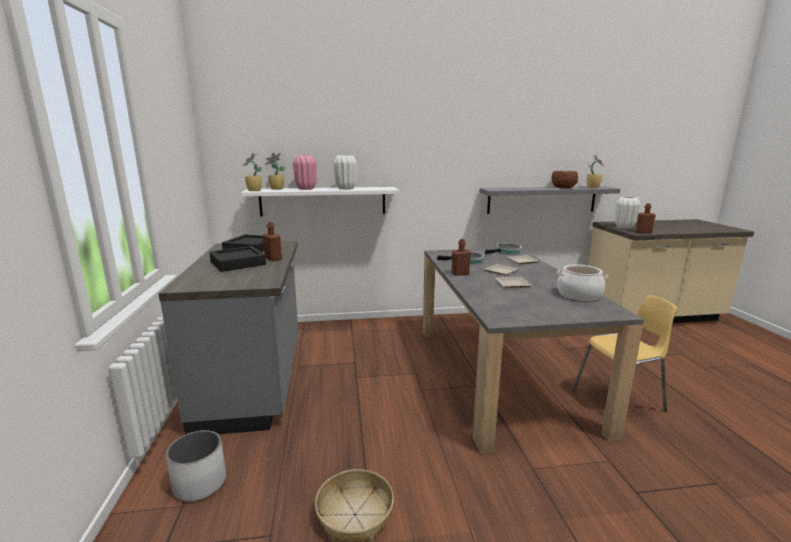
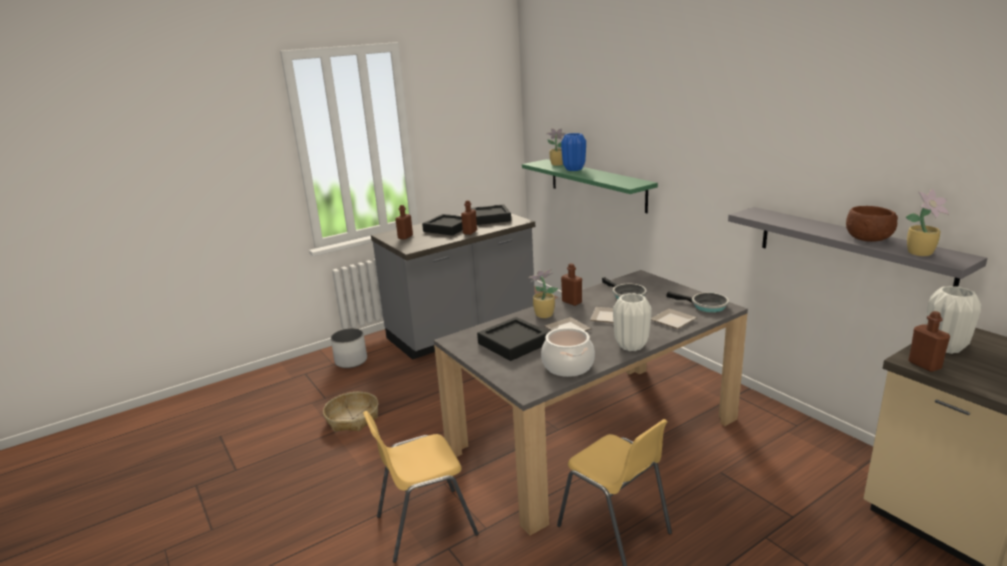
camera: 65 degrees right, 5 degrees up
(218, 280) = (405, 237): none -> brown bottle
(254, 190) = (535, 163): potted plant -> potted plant (543, 315)
(306, 189) = (574, 169): pink vase -> blue vase
(323, 201) = (597, 184): white shelf -> green shelf
(346, 189) = (599, 176): white vase -> white vase (631, 346)
(525, 302) = (513, 343): none -> black tray
(598, 500) = (425, 525): none -> yellow chair

